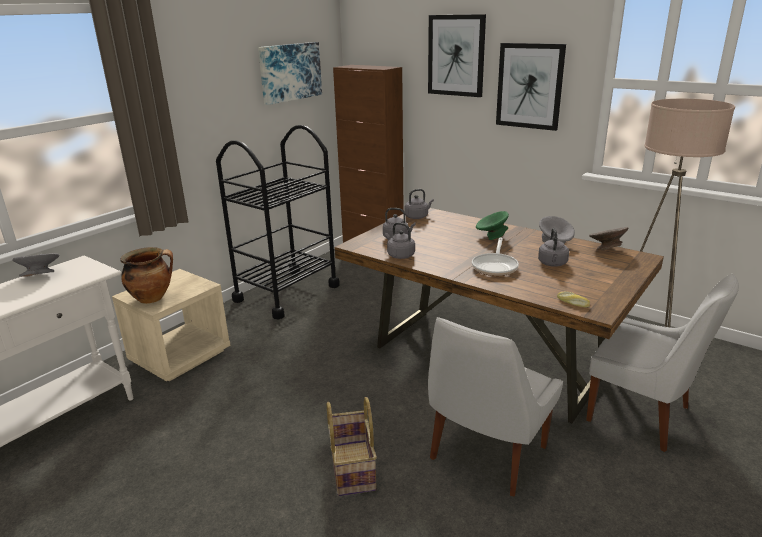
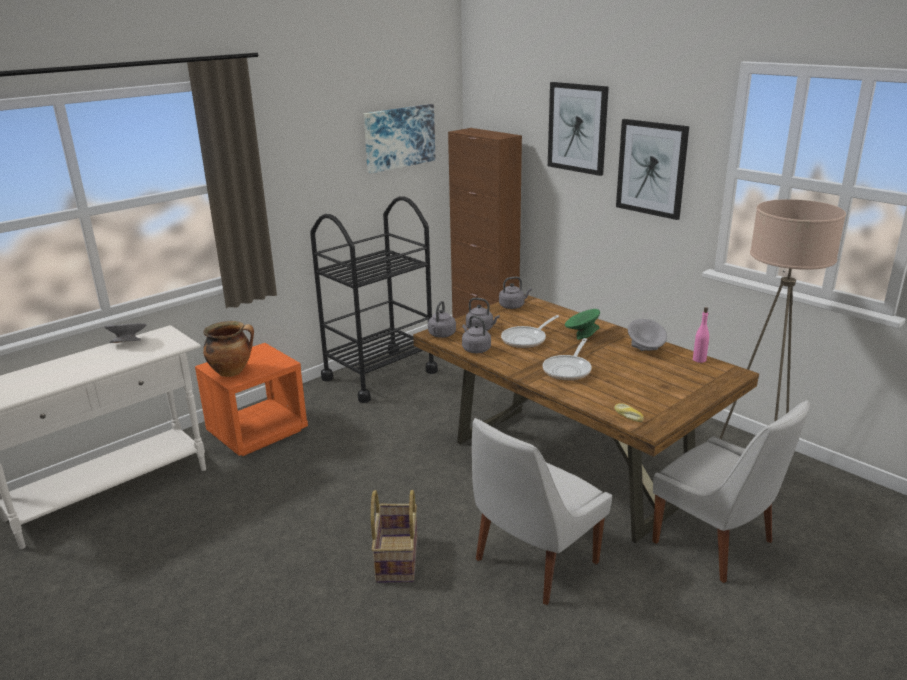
camera: 10 degrees right, 0 degrees up
(180, 356) = (258, 432): beige nightstand -> orange nightstand
(443, 243) = (526, 339): none -> frying pan
(552, 264) = (630, 372): grey kettle -> grey kettle (441, 335)
(606, 249) = (699, 359): grey bowl -> pink bottle

